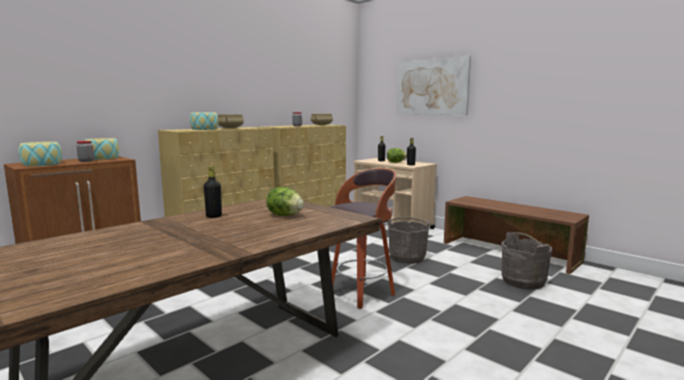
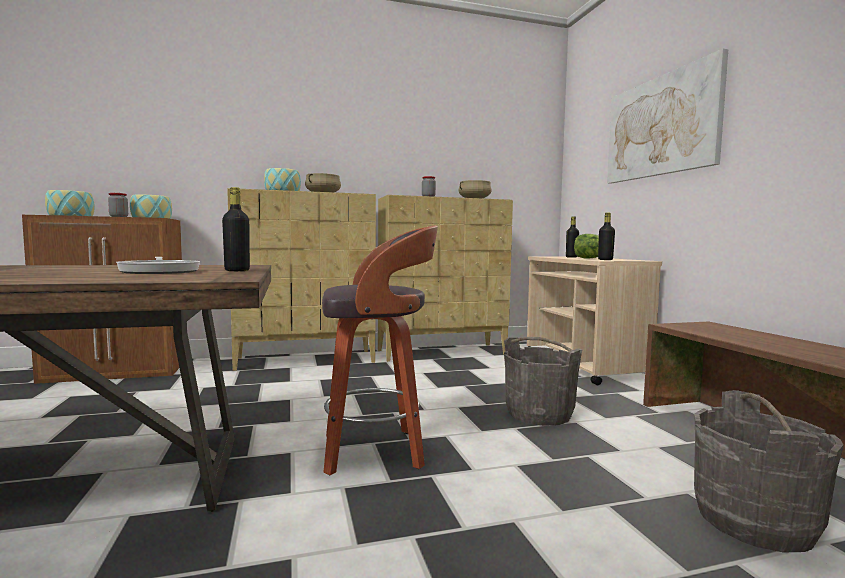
camera: 30 degrees right, 5 degrees down
(214, 216) = (91, 267): black bottle -> black bottle (237, 270)
(285, 215) = (160, 271): lettuce -> frying pan

